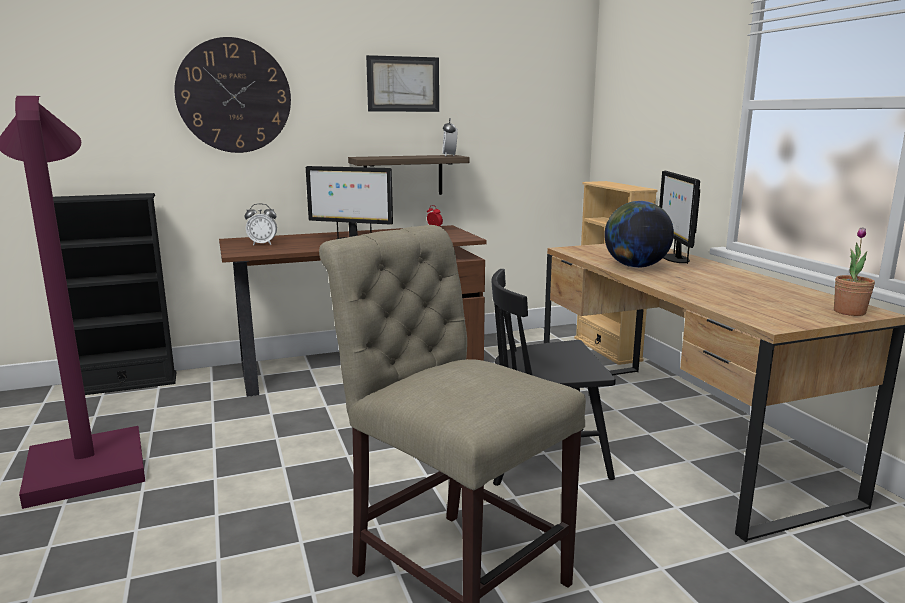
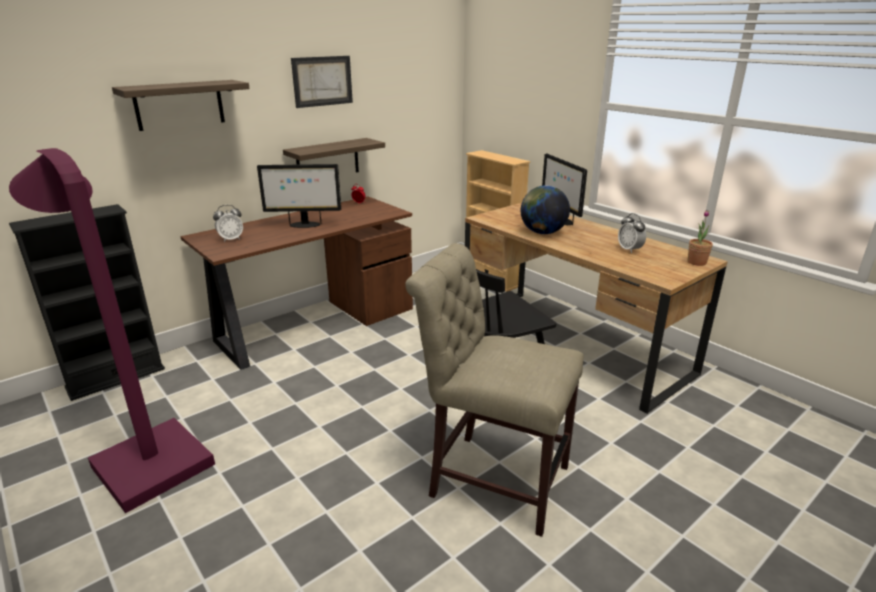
camera: 20 degrees left, 10 degrees up
(234, 96) = (179, 105): wall clock -> shelf
(449, 156) = (367, 142): alarm clock -> alarm clock (629, 250)

